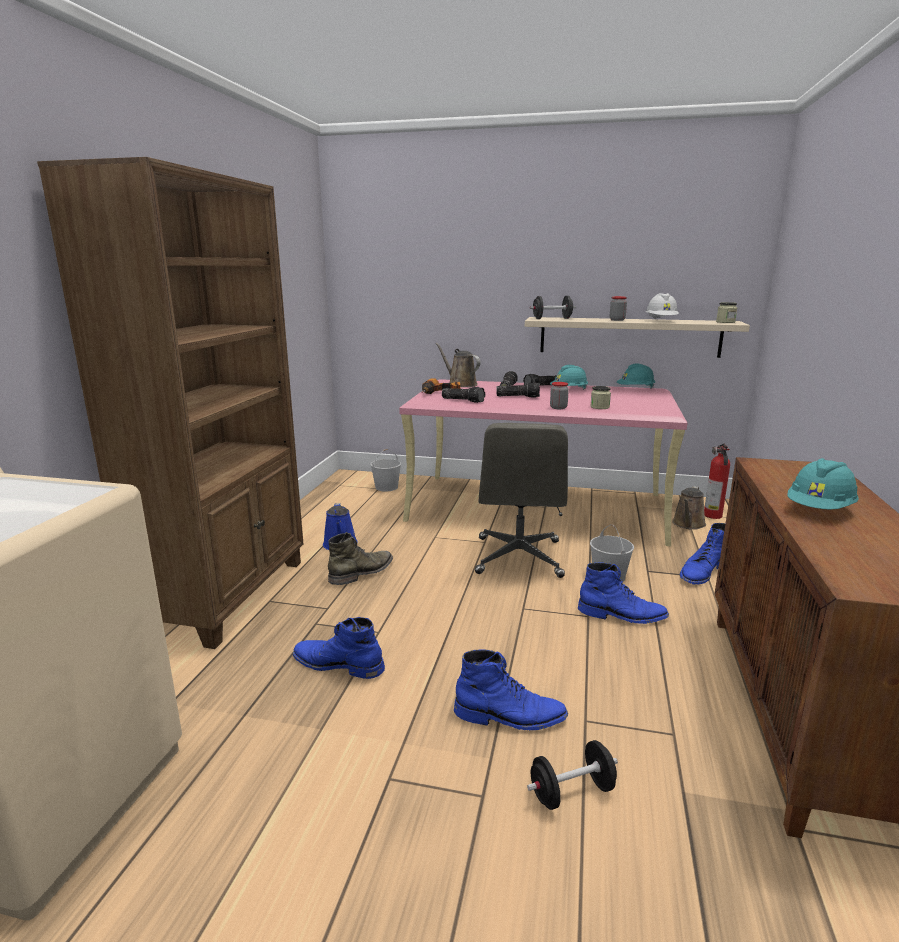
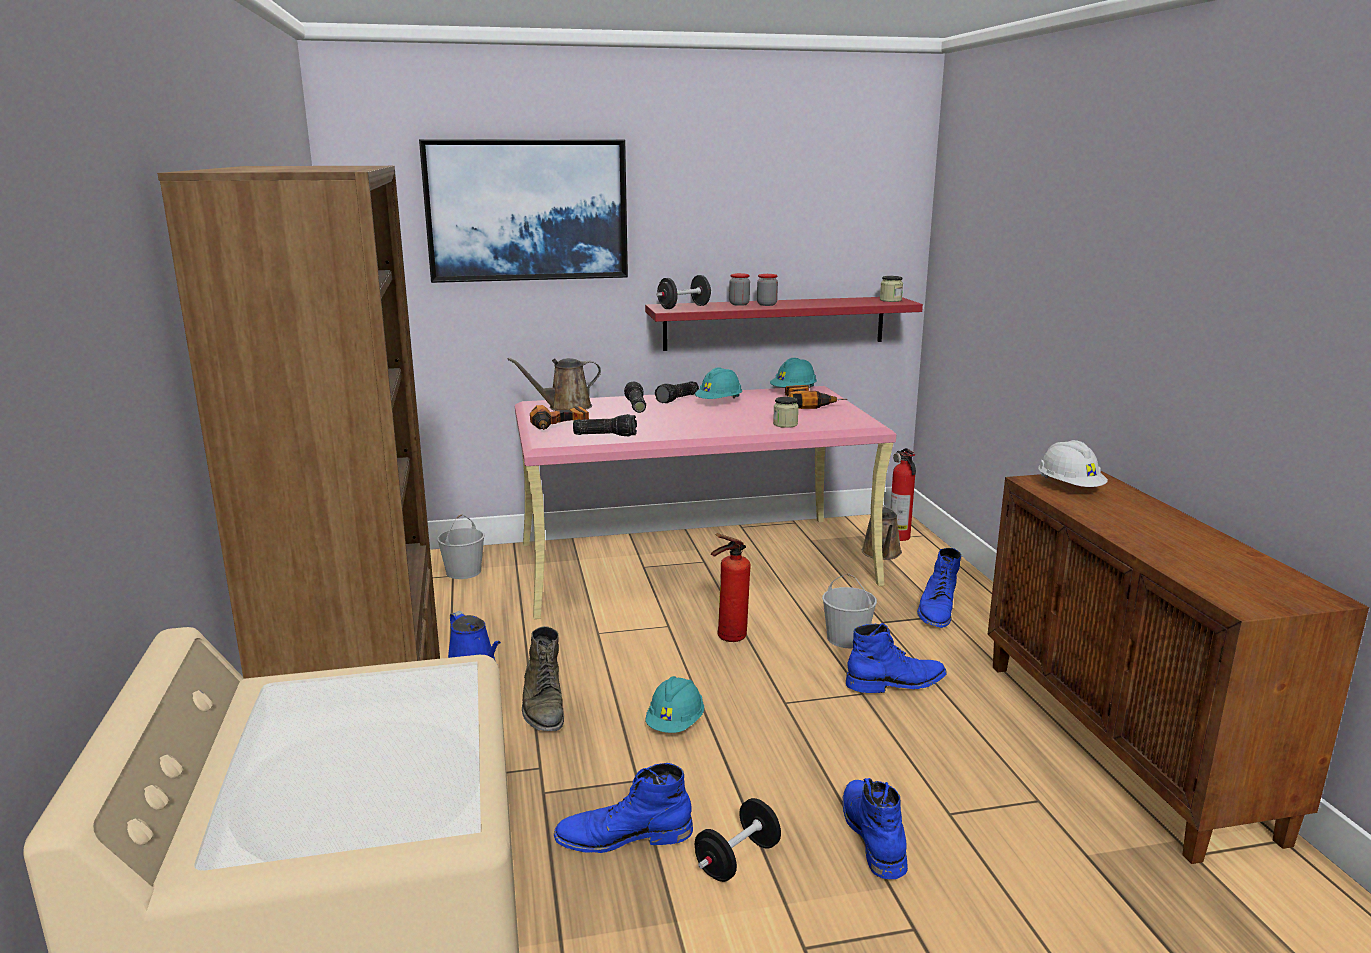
camera: 25 degrees left, 0 degrees up
(362, 572) = (543, 706): green boot -> green boot turned 150 degrees clockwise
(450, 246) = (527, 210): none -> picture
(460, 384) = (565, 407): brown watering can -> brown watering can turned 45 degrees counterclockwise
(510, 717) = (873, 835): blue boot -> blue boot turned 75 degrees counterclockwise
(518, 396) = (668, 419): flashlight -> none
(519, 558) = (728, 638): grey office chair -> fire extinguisher
(558, 408) = (739, 431): jar -> jar (739, 304)
(571, 792) = (993, 892): black dumbbell -> black dumbbell (737, 859)
(629, 336) = (775, 323): beige shelf -> red shelf
(637, 397) = (809, 403): none -> power drill
(661, 321) = (819, 303): white hard hat -> white hard hat (1069, 487)
(819, 509) = (1139, 529): turquoise hard hat -> turquoise hard hat (675, 724)

